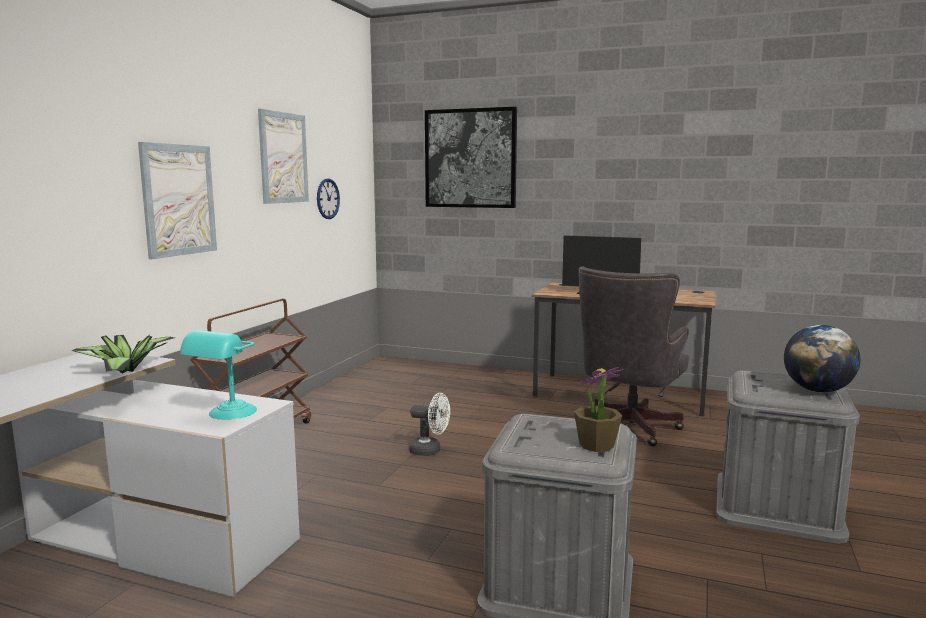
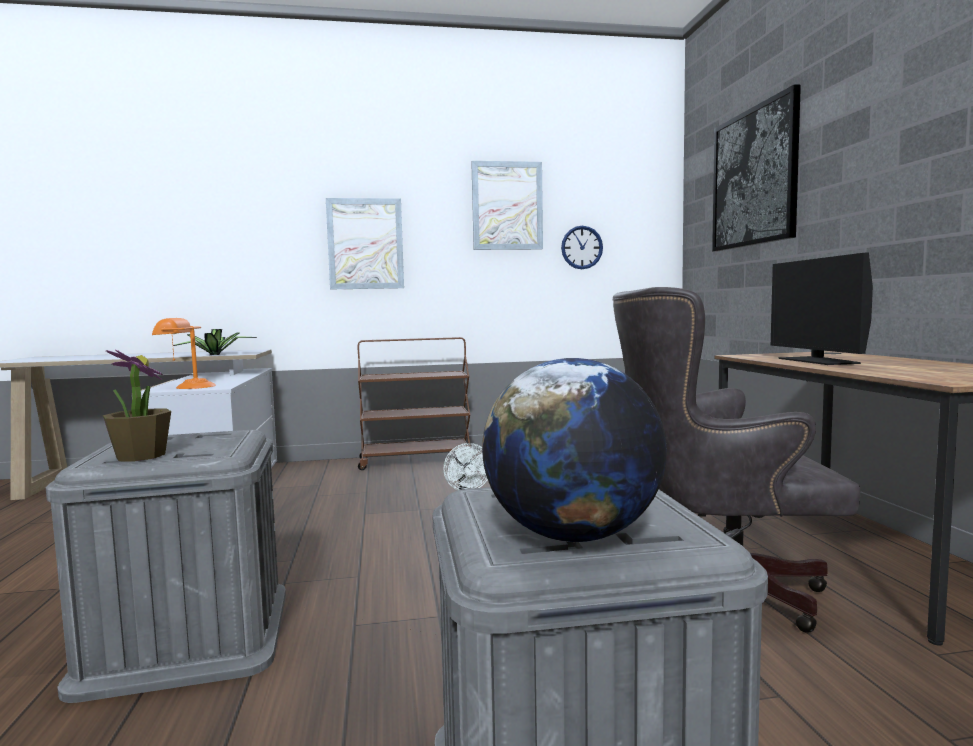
camera: 60 degrees right, 5 degrees down
(227, 415) = (187, 387): turquoise table lamp -> orange table lamp

